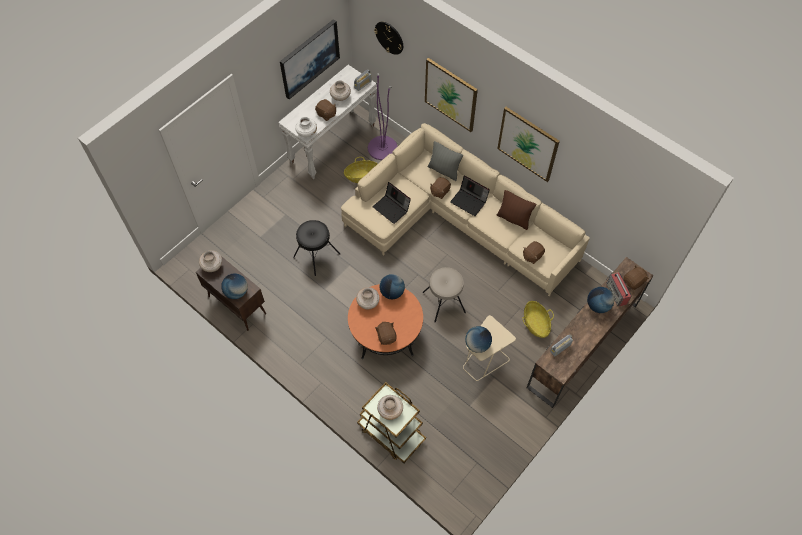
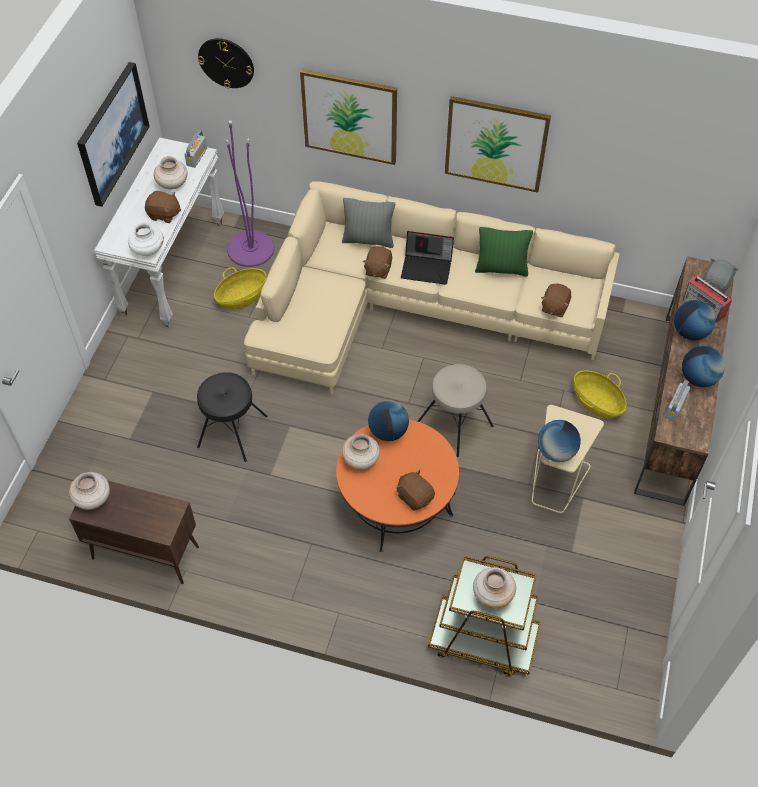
camera: 25 degrees left, 5 degrees down
(236, 292) = (153, 522): globe -> globe (698, 378)
(392, 208) = (322, 316): laptop -> none
(513, 219) = (501, 268): brown pillow -> green pillow
(633, 282) = (716, 284): brown plush toy -> grey plush toy

